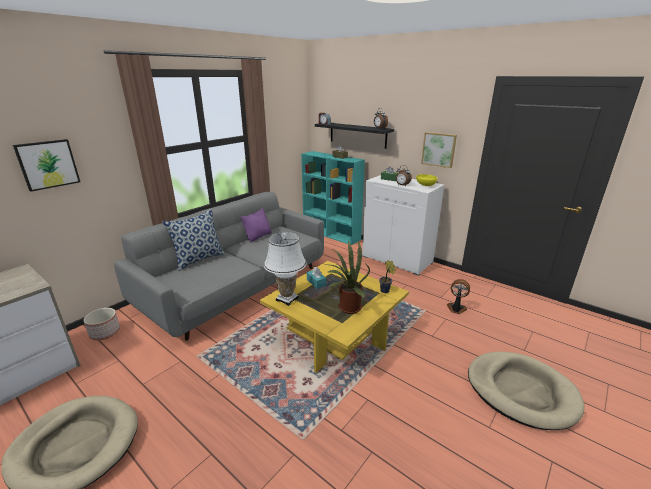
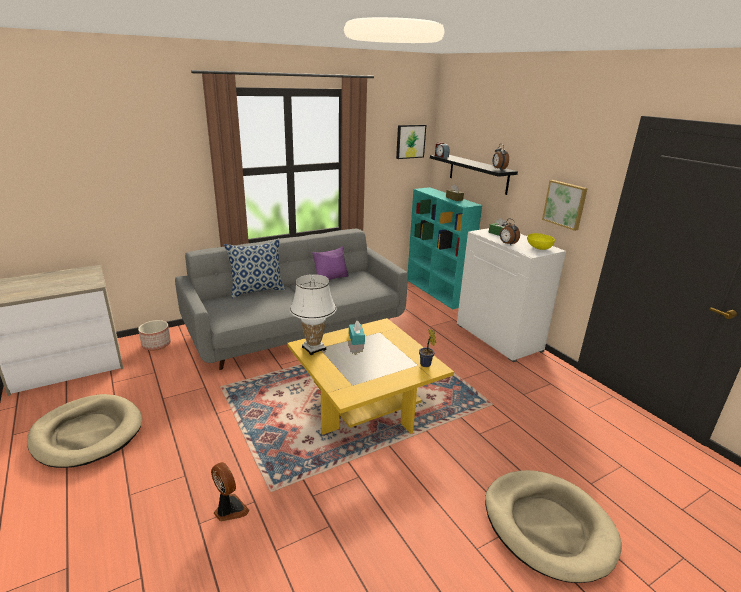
camera: 20 degrees right, 0 degrees up
(48, 164) = (129, 175): picture -> picture (410, 141)
(347, 307) = (369, 372): potted plant -> none
(456, 309) = (534, 412): fan -> fan (229, 510)

